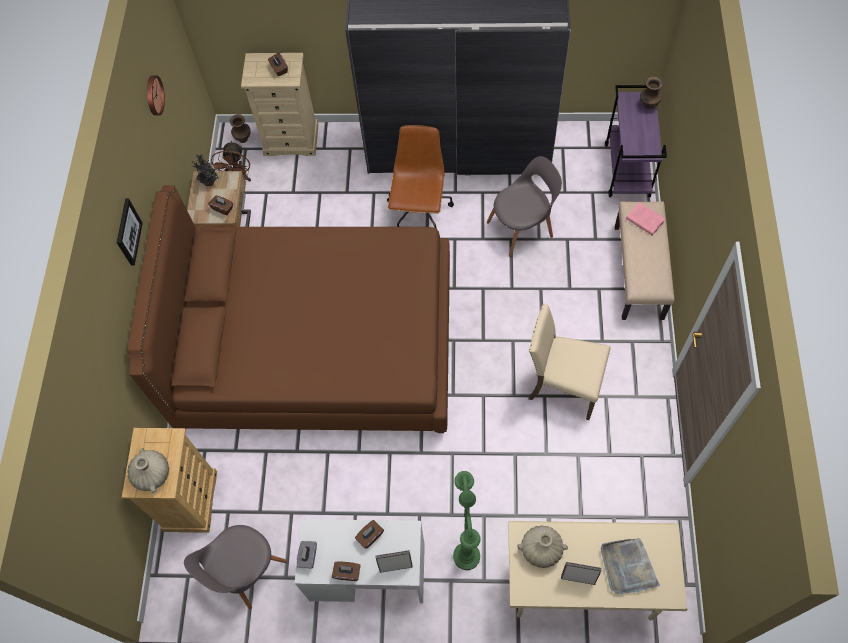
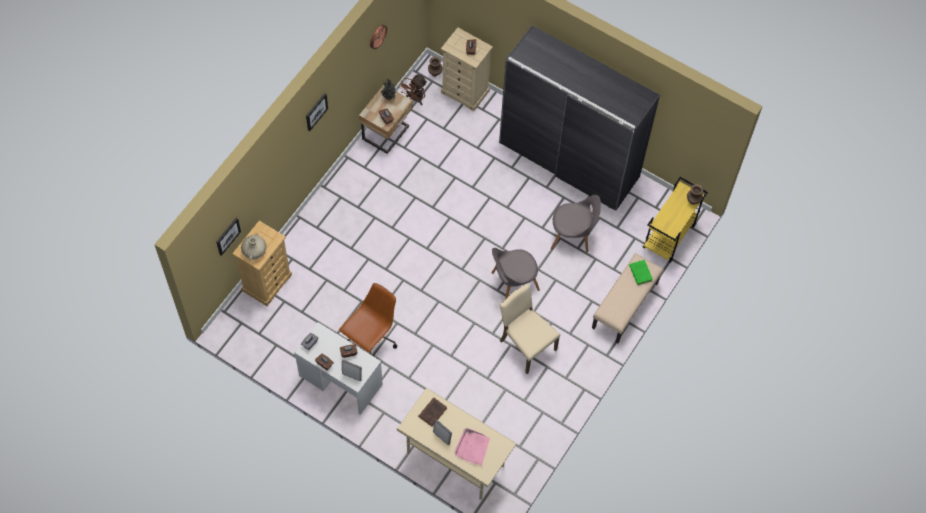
camera: 25 degrees right, 0 degrees up
(100, 478) = (227, 236): none -> picture
(245, 571) = (274, 339): grey chair -> grey chair (513, 282)
(318, 346) = (395, 235): brown bed -> none
(419, 212) = (514, 187): brown office chair -> brown office chair (371, 339)
(466, 556) = (401, 405): green floor lamp -> none
(541, 549) = (433, 412): beige vase -> brown book
(627, 170) = (669, 237): purple cart -> yellow cart
(627, 567) = (472, 447): grey tray -> pink tray
(644, 219) = (640, 272): pink book -> green book

